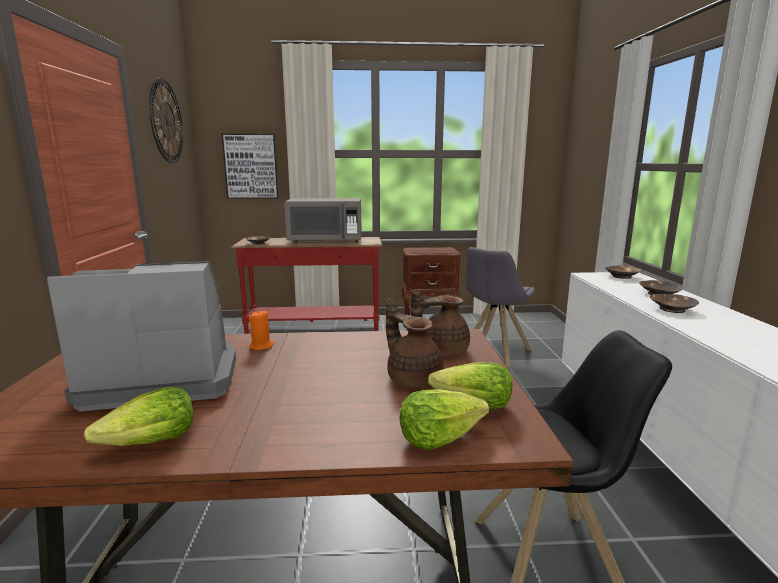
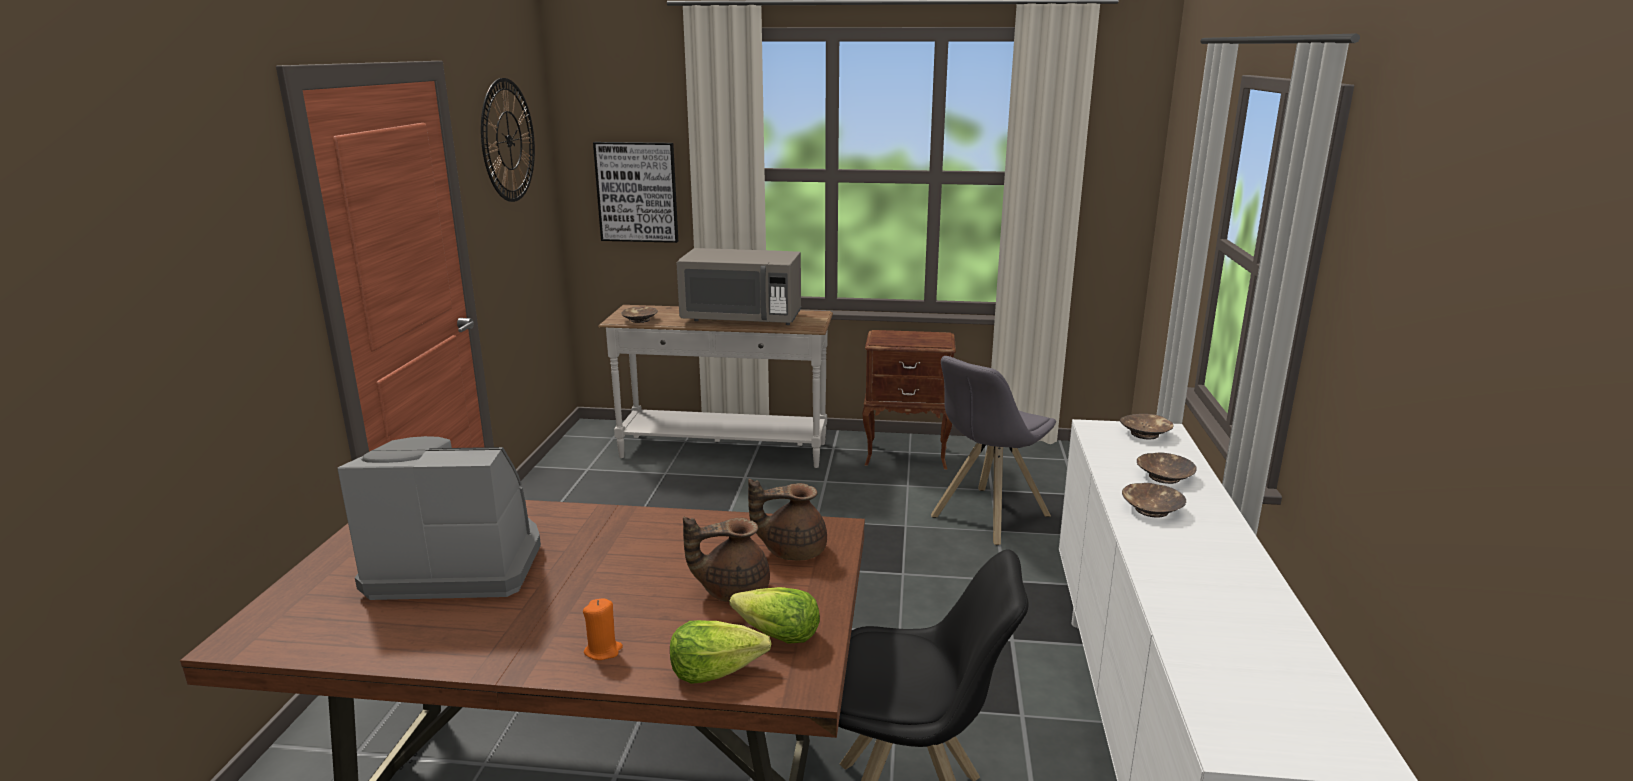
camera: 10 degrees right, 5 degrees up
(151, 443) = (431, 645): lettuce -> none
(261, 346) = (579, 525): orange candle -> orange candle (603, 650)
(313, 329) = (723, 451): red console table -> white console table
(413, 378) = (732, 590): brown teapot -> brown teapot turned 75 degrees counterclockwise

